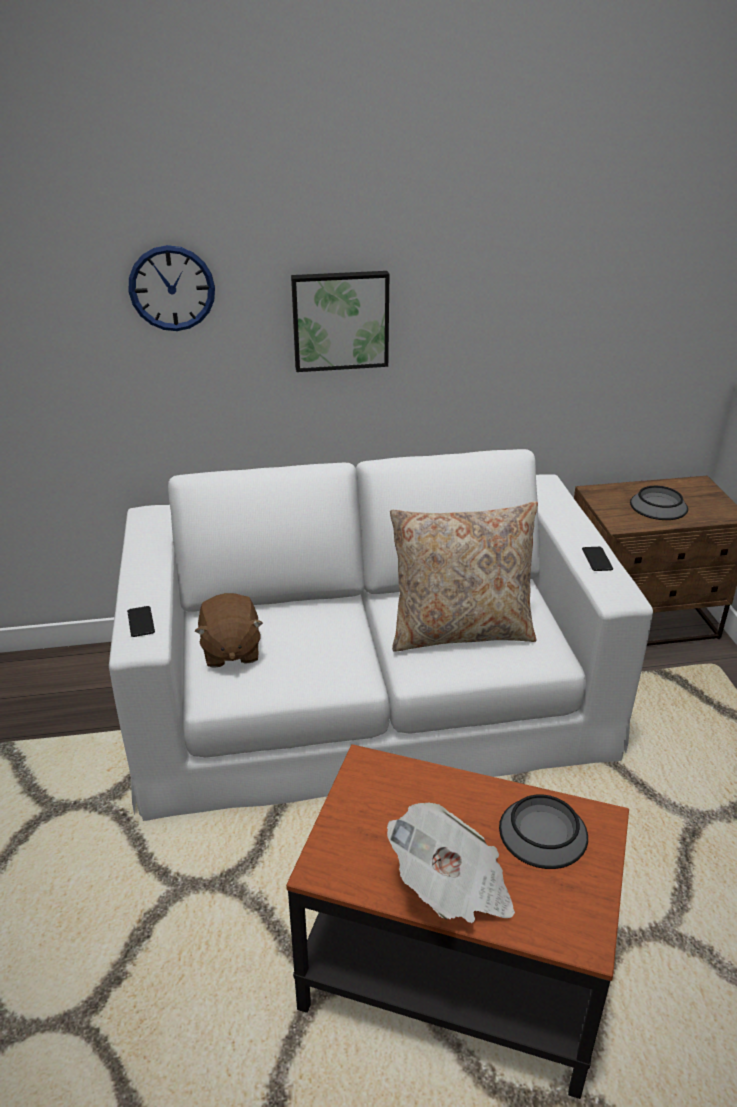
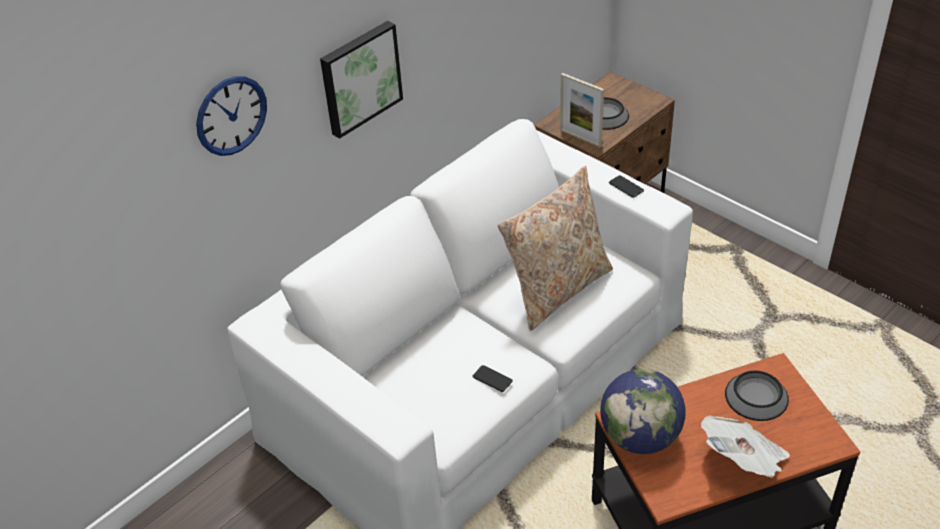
camera: 35 degrees left, 10 degrees up
(141, 622) = (379, 414): phone -> phone (492, 379)
(230, 650) = (417, 398): brown plush toy -> none
(367, 793) = (640, 437): none -> globe
(611, 513) = (580, 138): none -> picture frame

